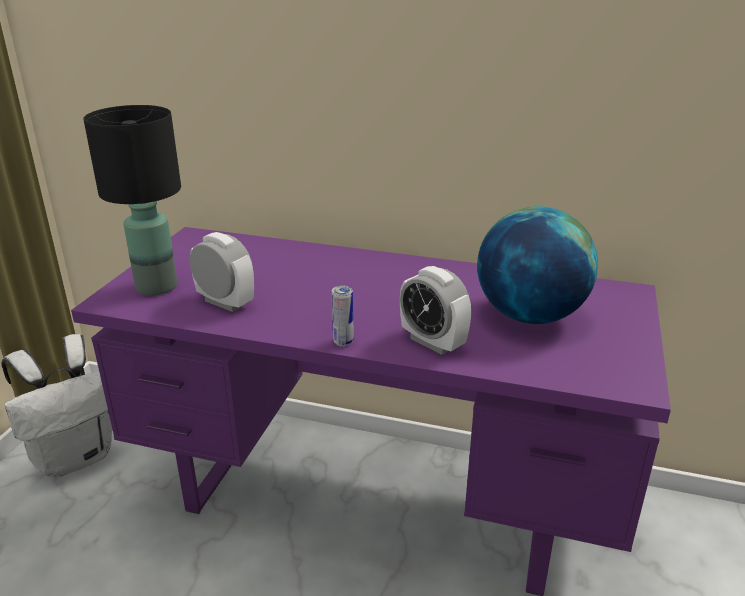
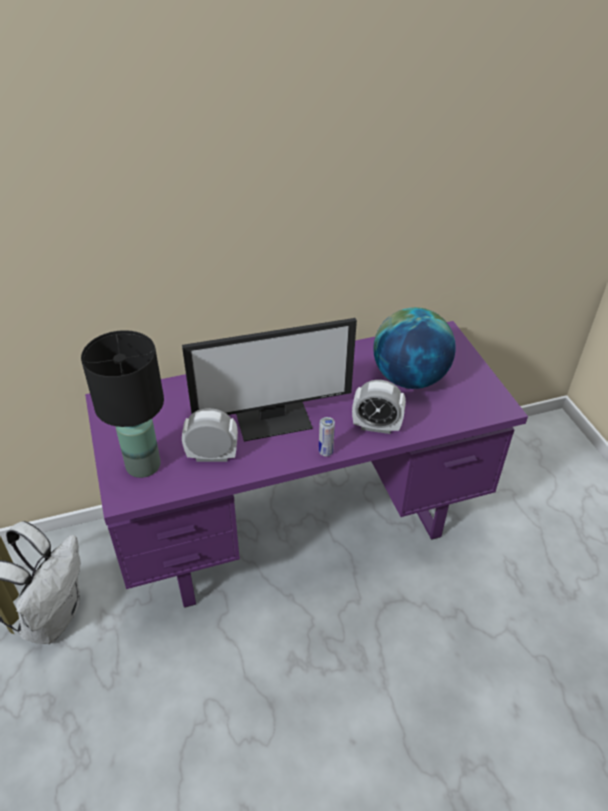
camera: 35 degrees left, 15 degrees up
(325, 297) = (274, 419): none -> monitor

